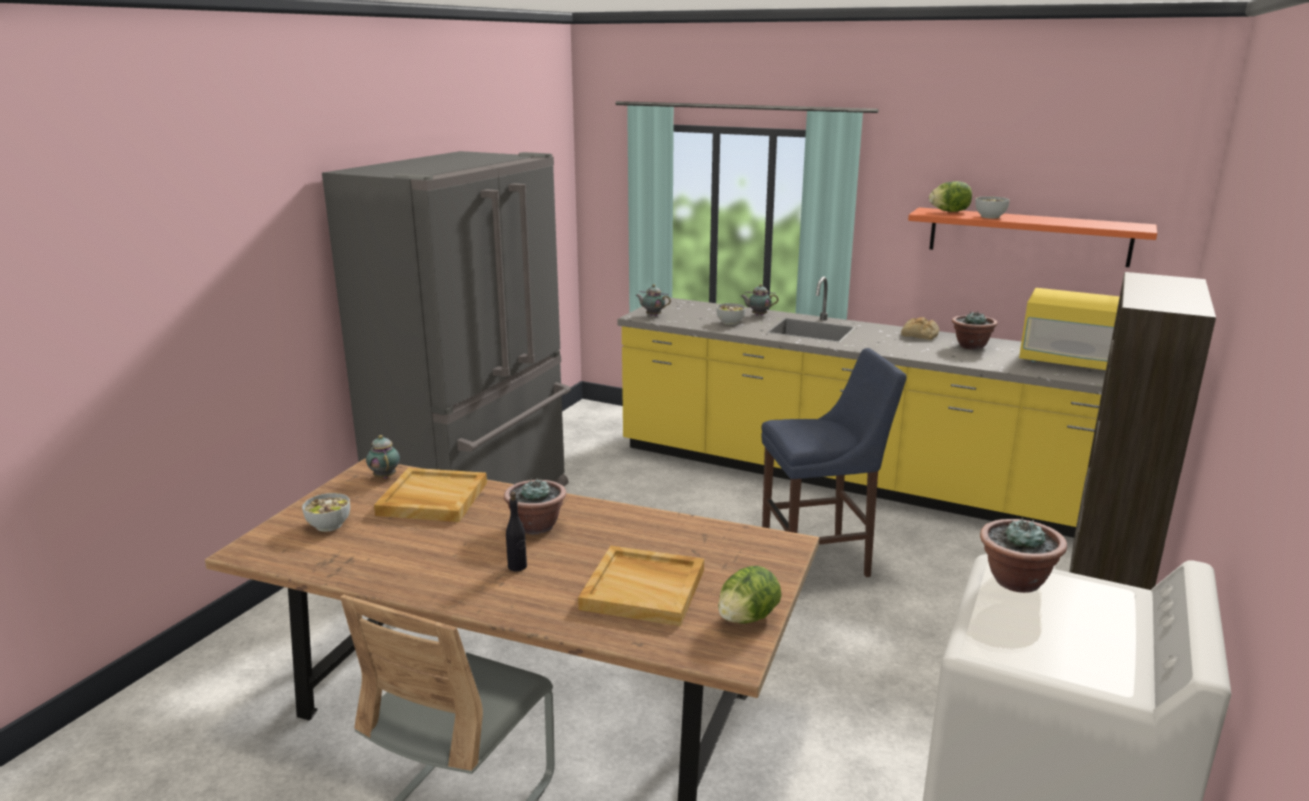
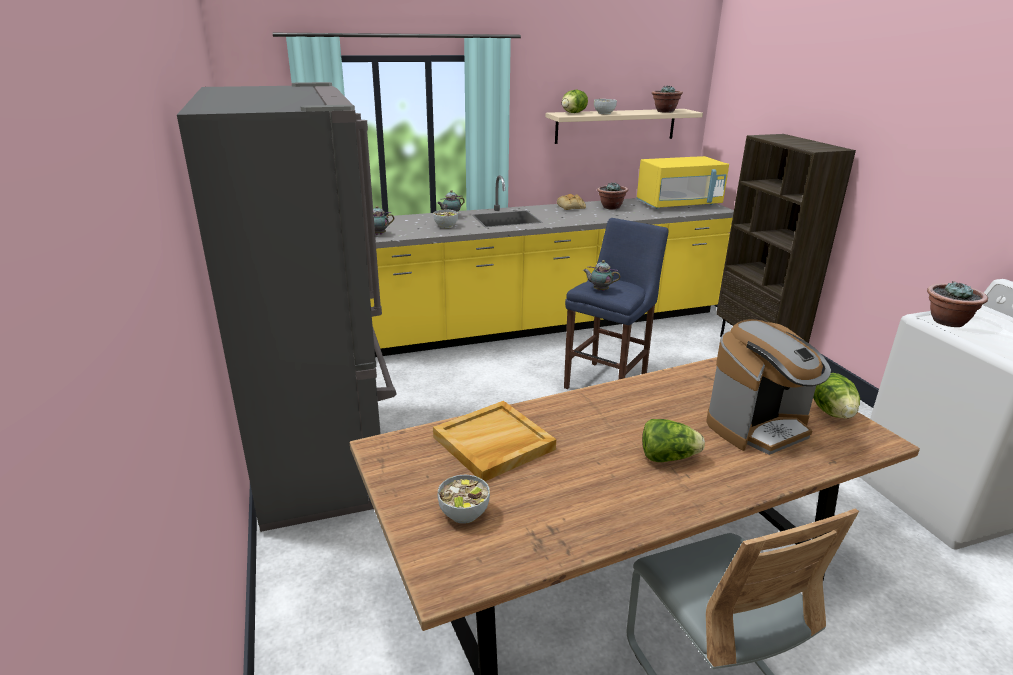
camera: 45 degrees left, 5 degrees up
(385, 476) = (409, 446): teapot -> teapot (599, 290)
(517, 566) = (667, 457): black bottle -> lettuce
(536, 526) = (611, 423): potted plant -> potted plant (664, 111)
(644, 589) = (758, 427): beige tray -> coffee machine
(1028, 236) = (616, 125): orange shelf -> beige shelf

